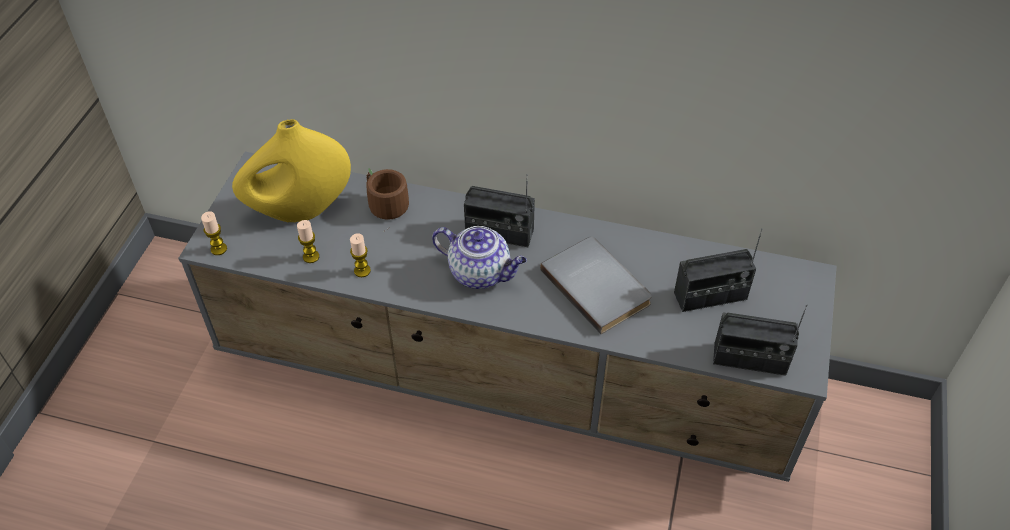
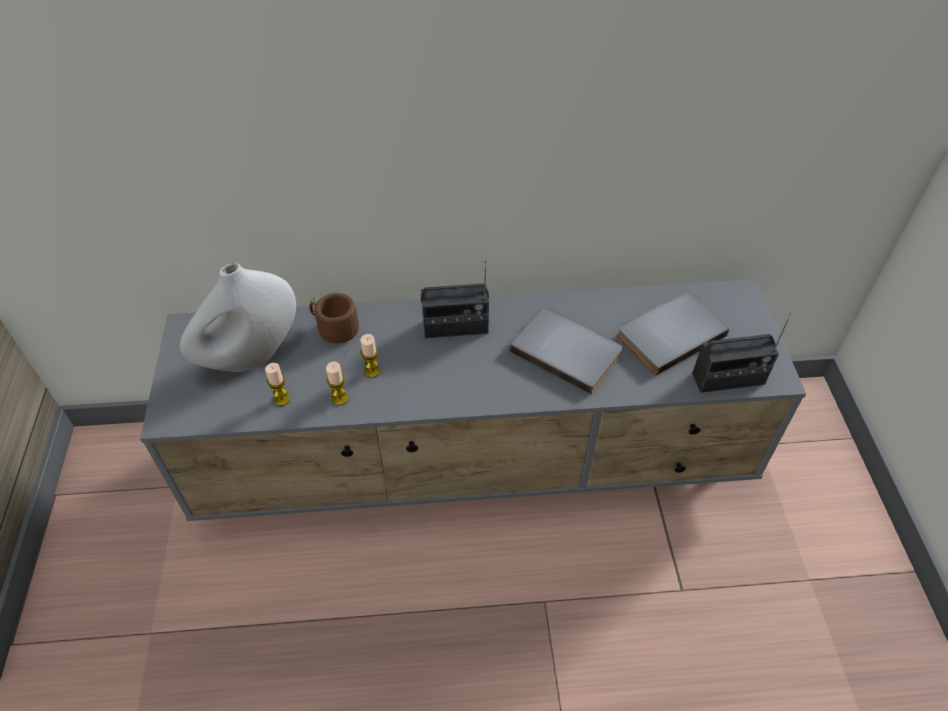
camera: 20 degrees left, 0 degrees up
(219, 249) = (181, 418): candle -> candle (372, 371)
(300, 211) = (250, 357): yellow vase -> white vase
(481, 273) = (455, 369): teapot -> none
(710, 296) = (668, 333): radio -> grey book

